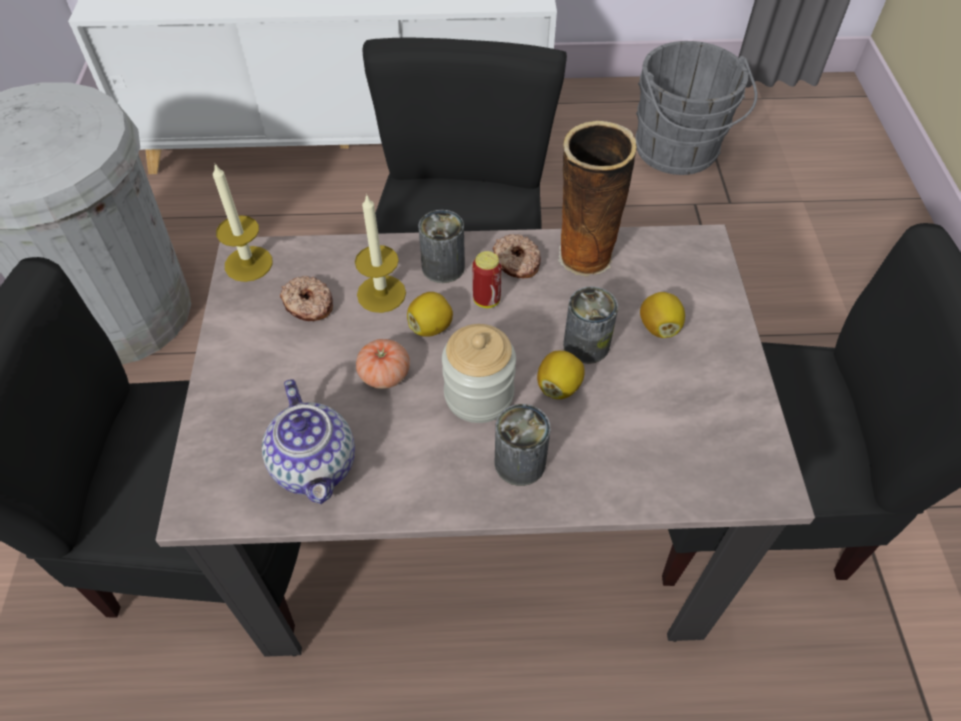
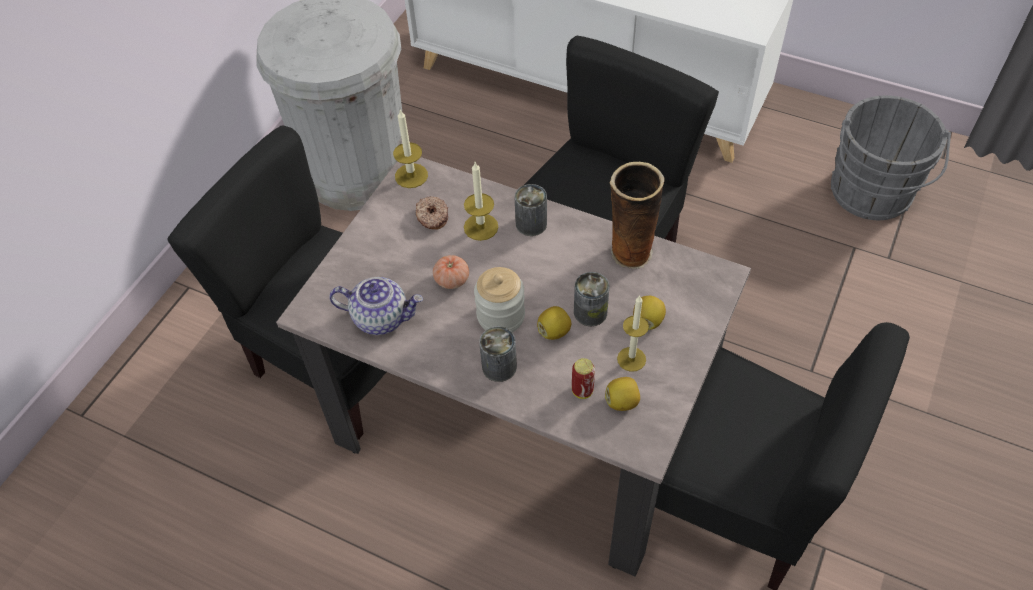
camera: 30 degrees right, 0 degrees up
(316, 465) = (381, 317): teapot -> teapot turned 90 degrees counterclockwise
(431, 326) = (498, 261): lemon -> lemon (622, 402)
(486, 300) = (545, 257): can -> can (582, 390)
(516, 263) = (581, 239): donut -> none
(673, 381) = (631, 359): none -> candle

